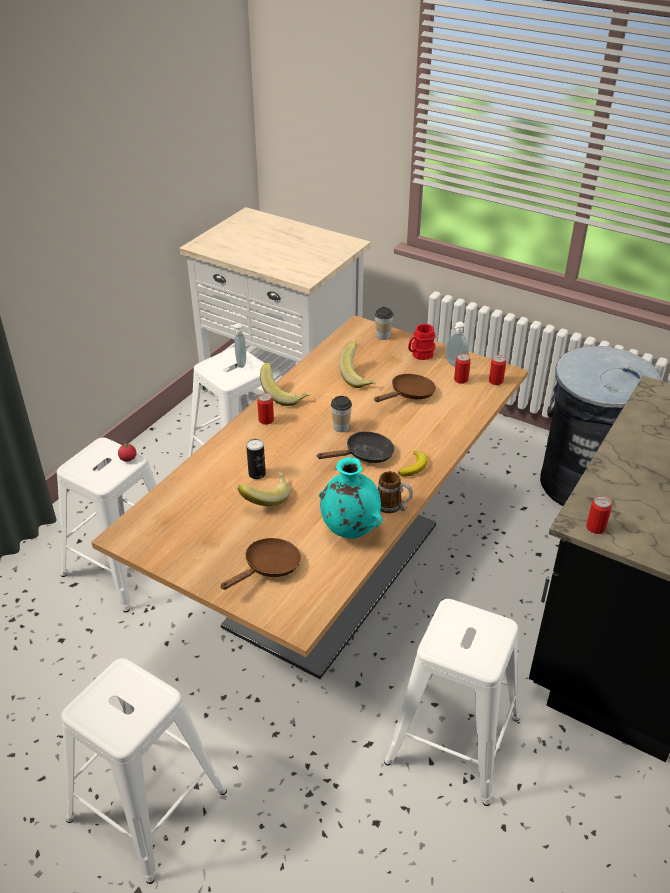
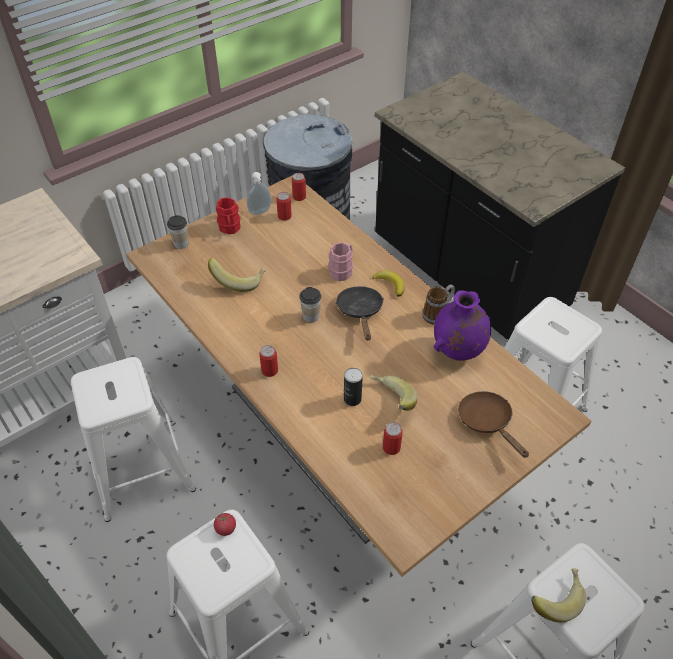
camera: 70 degrees left, 10 degrees up
(240, 363) = (108, 381): soap dispenser -> none
(284, 395) = (235, 345): banana -> banana (554, 598)
(349, 530) = (457, 351): turquoise vase -> purple vase
(409, 394) = (287, 255): brown frying pan -> none
(412, 432) = (342, 270): none -> pink mug
(595, 527) = (542, 199): can -> can (391, 447)

